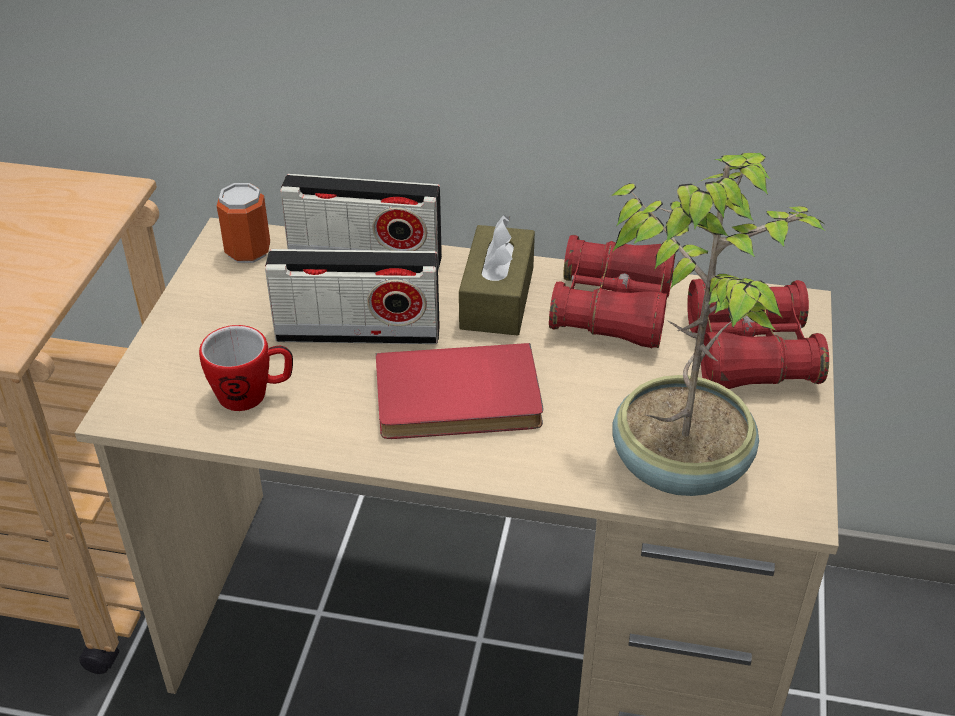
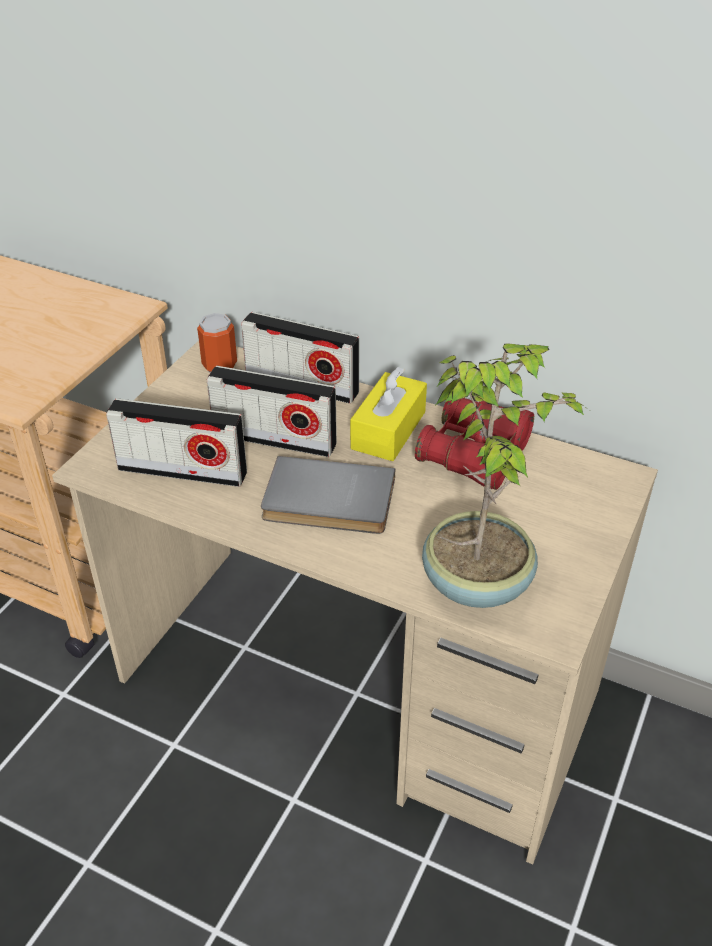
camera: 15 degrees right, 0 degrees up
(253, 395) = (182, 471): mug -> radio
(458, 400) = (328, 502): red book -> grey book
(497, 298) = (388, 430): brown tissue box -> yellow tissue box
(749, 353) = (569, 507): red binoculars -> none

